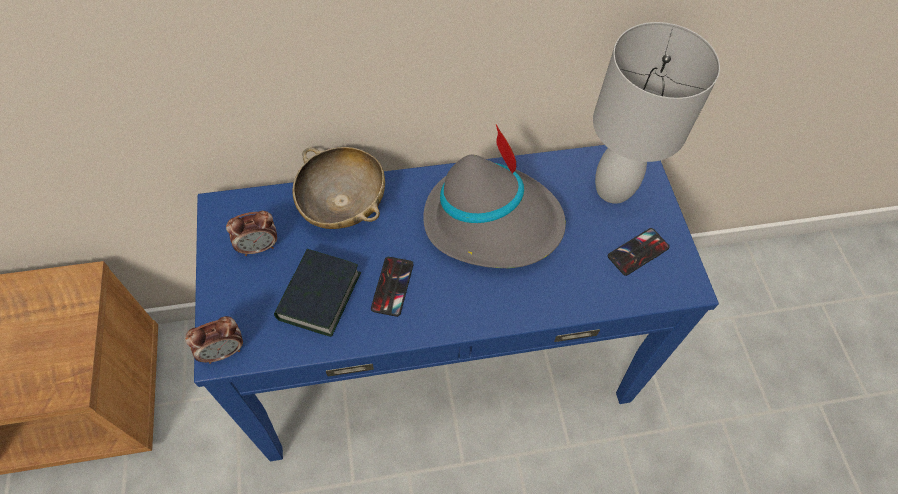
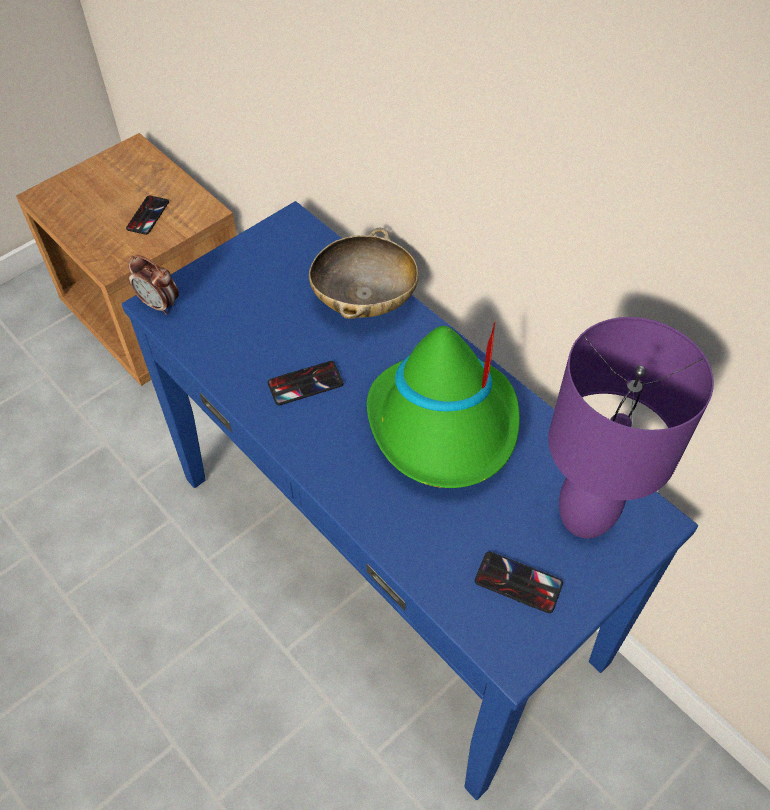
camera: 60 degrees right, 5 degrees down
(38, 328) = (148, 215): none -> phone
(259, 247) = (274, 269): alarm clock -> none
(319, 296) = (256, 336): book -> none
(492, 221) = (444, 425): grey hat -> green hat
(612, 188) = (584, 515): white table lamp -> purple table lamp

